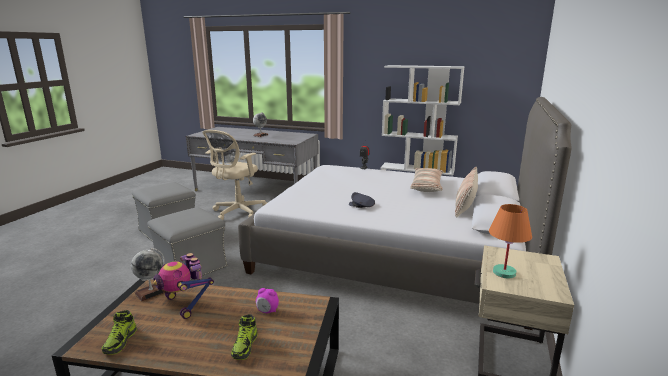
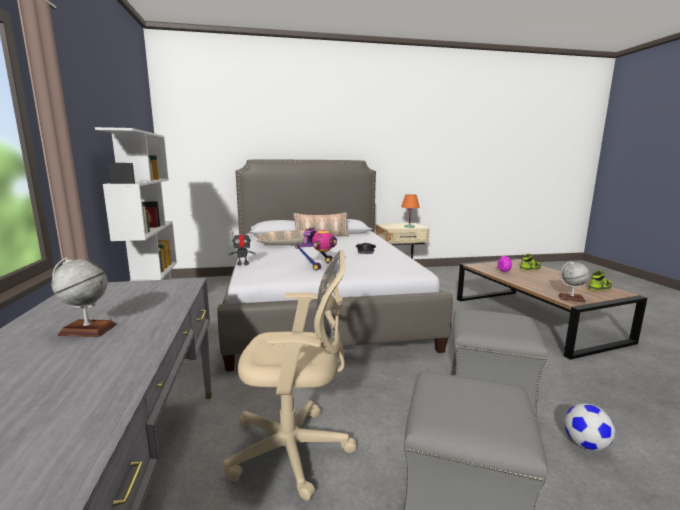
camera: 120 degrees left, 5 degrees down
(125, 269) = (585, 444): none -> football
(185, 304) = (549, 286): toy robot -> toy robot (318, 265)

